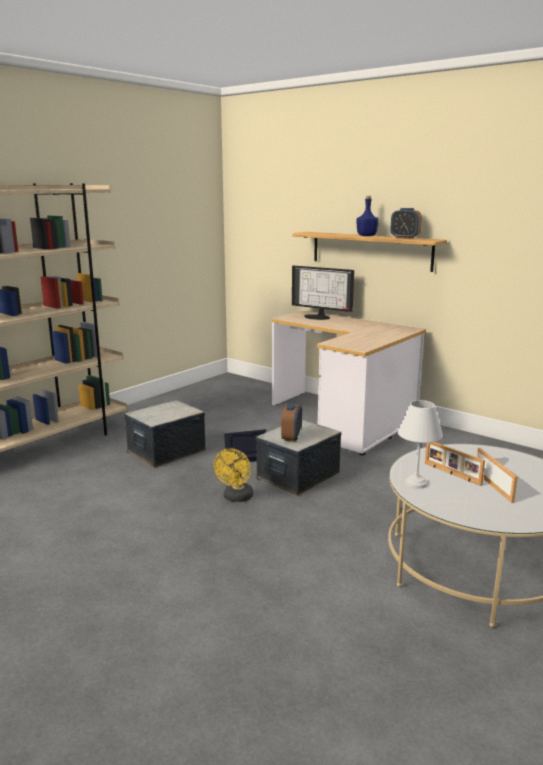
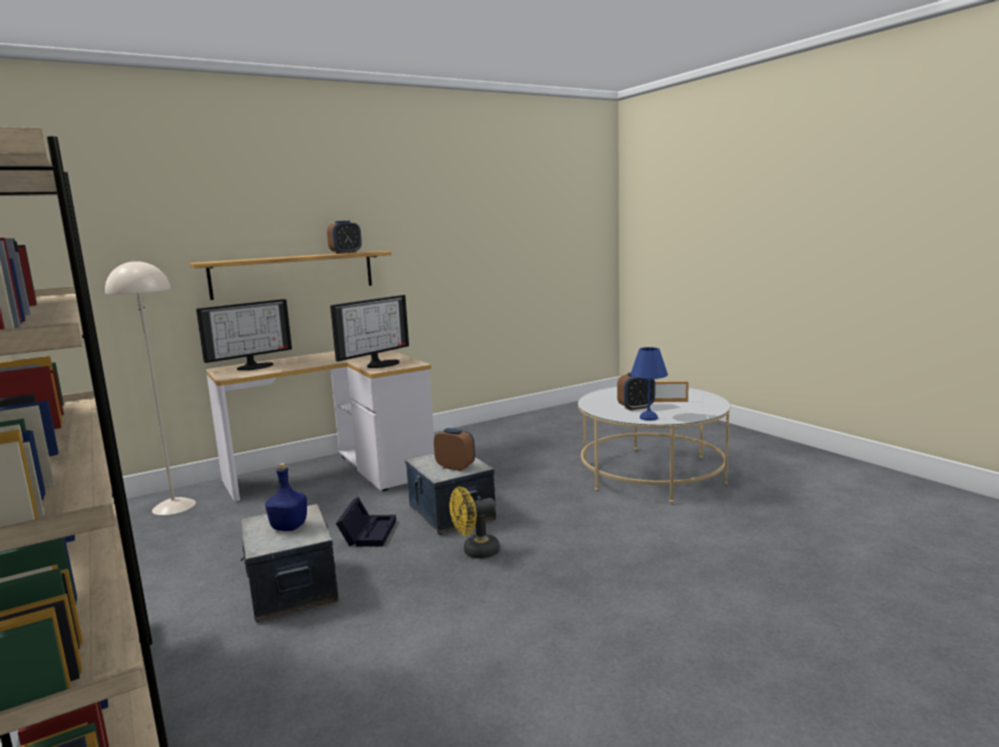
camera: 70 degrees left, 5 degrees down
(236, 498) = (475, 552): yellow fan -> yellow fan turned 120 degrees clockwise
(255, 393) = (174, 506): none -> beige floor lamp
(353, 340) = (381, 363): none -> monitor
(366, 236) = (299, 256): blue bottle -> blue bottle (289, 527)
(415, 484) = (649, 418): white table lamp -> blue table lamp
(451, 474) = (636, 407): picture frame -> alarm clock

